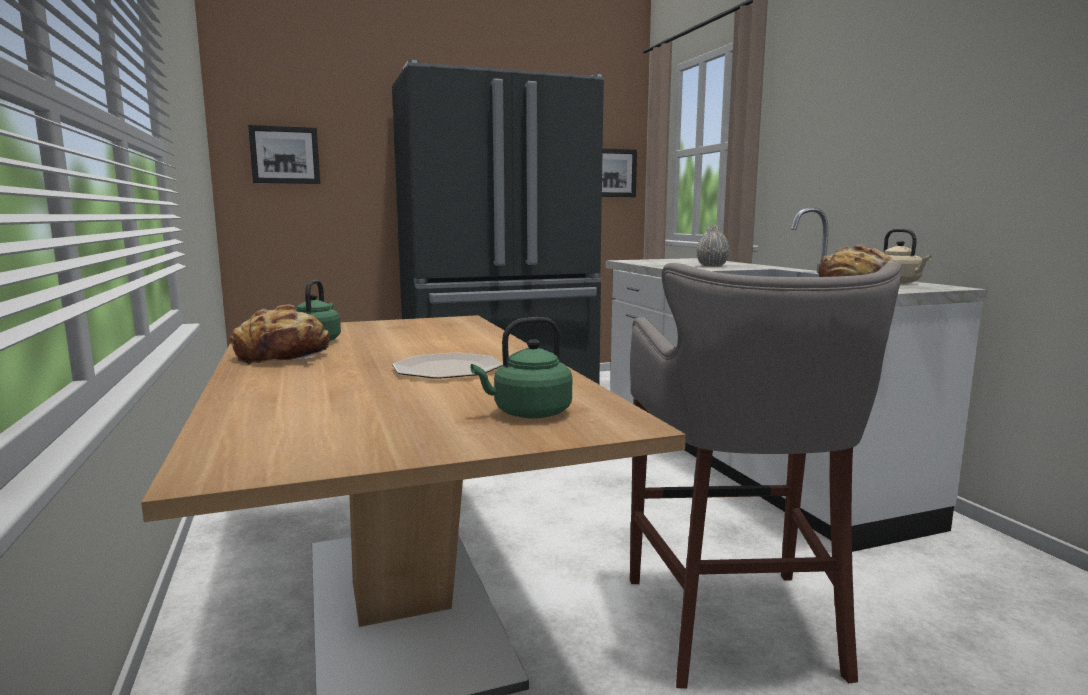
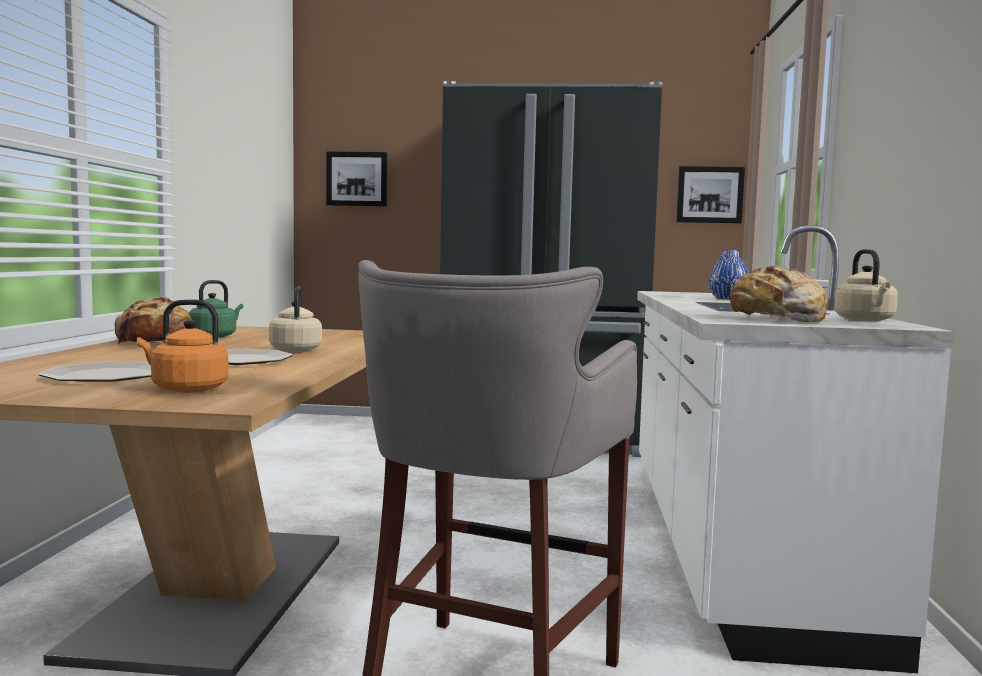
camera: 25 degrees right, 5 degrees down
(391, 409) = (107, 375): none -> plate
(453, 349) = (296, 349): none -> beige kettle
(528, 413) = (186, 389): green kettle -> orange kettle
(712, 266) = (728, 299): grey vase -> blue vase

